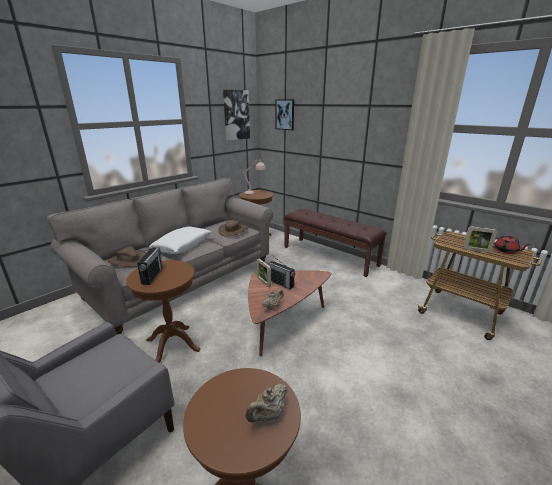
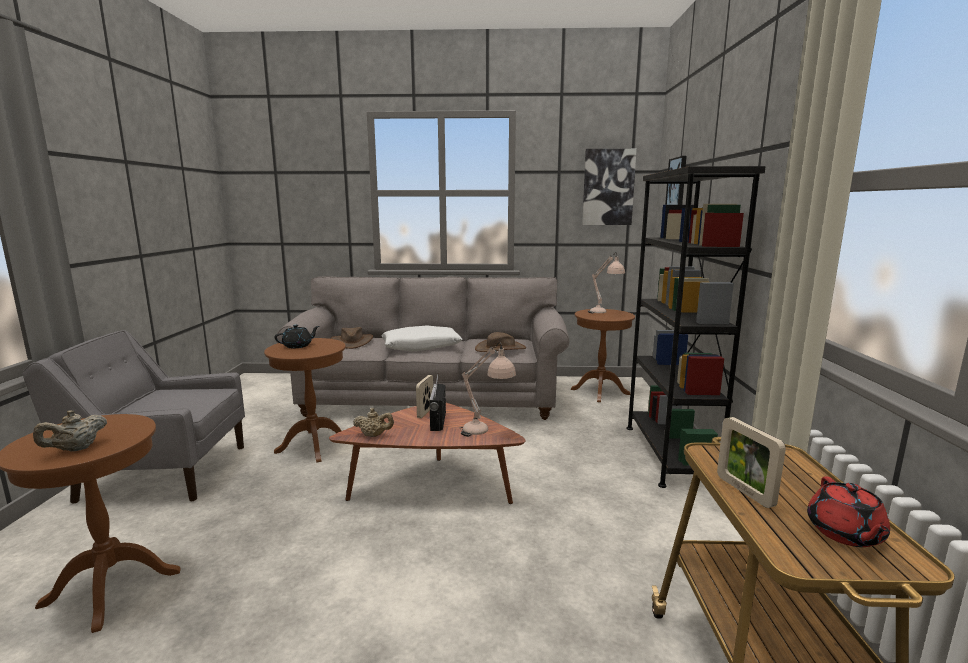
camera: 50 degrees right, 10 degrees down
(152, 276) = (298, 346): radio -> black teapot
(268, 415) = (76, 449): beige teapot -> beige teapot turned 60 degrees counterclockwise
(311, 277) = (486, 433): none -> beige table lamp
(330, 256) = (669, 454): brown bench -> black bookcase

